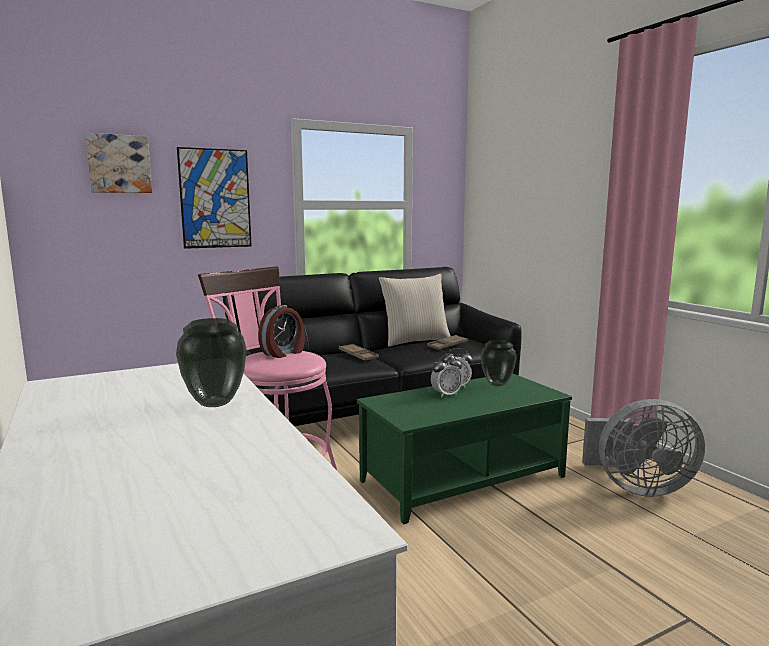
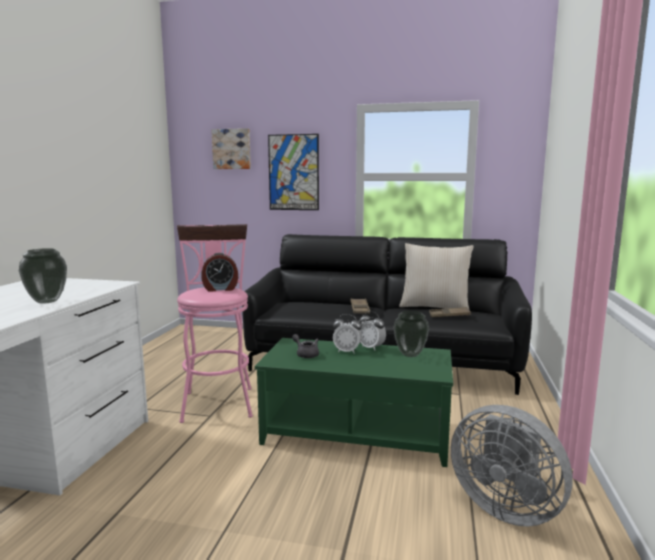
camera: 40 degrees right, 0 degrees up
(420, 407) = (306, 354): none -> grey teapot

